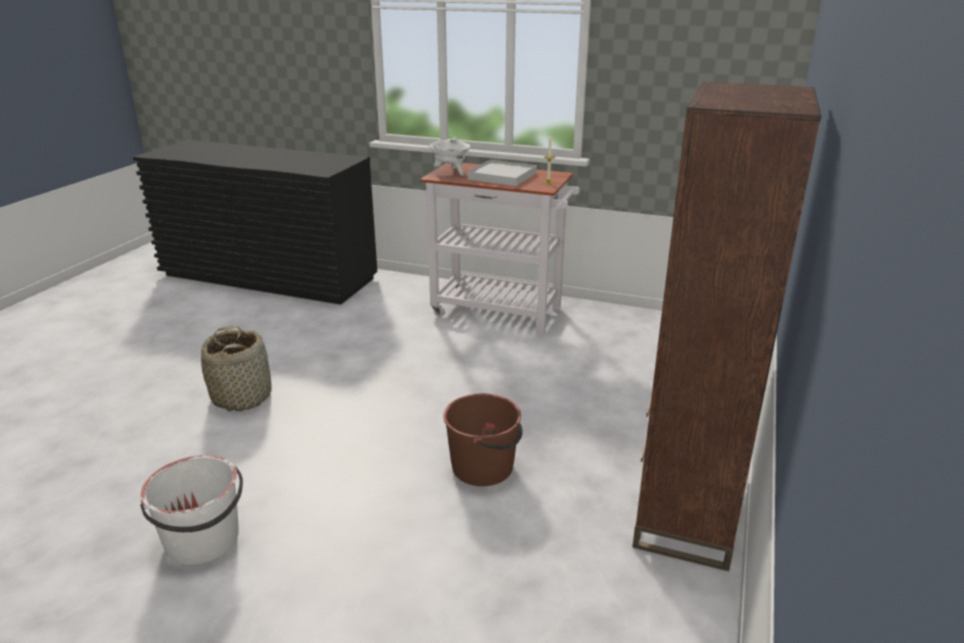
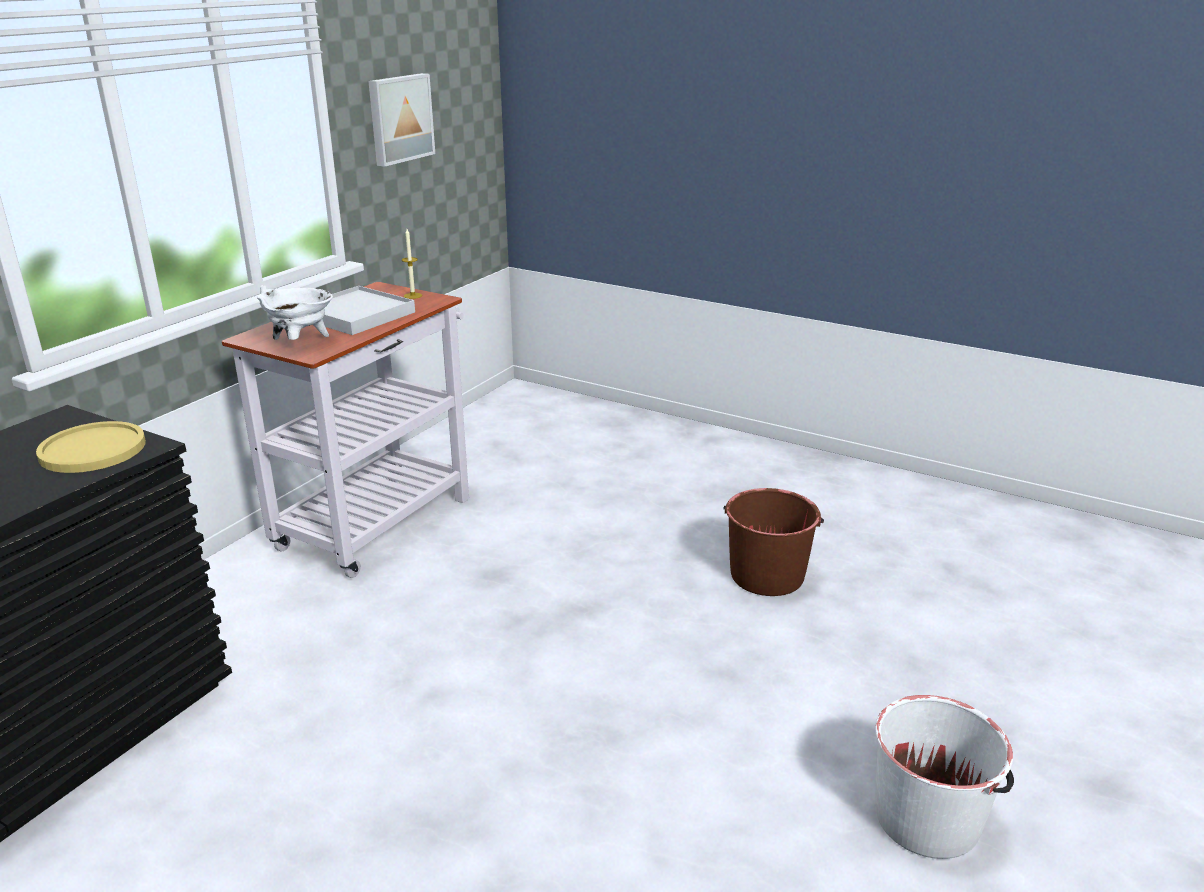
camera: 80 degrees left, 0 degrees up
(242, 396) = (537, 809): basket -> none
(321, 167) = (93, 449): none -> yellow plate
(659, 71) = (399, 118): none -> picture
(686, 515) = (842, 478): brown bookcase -> none

